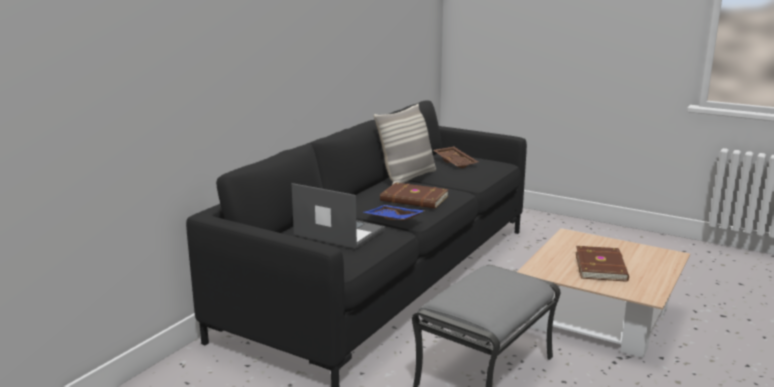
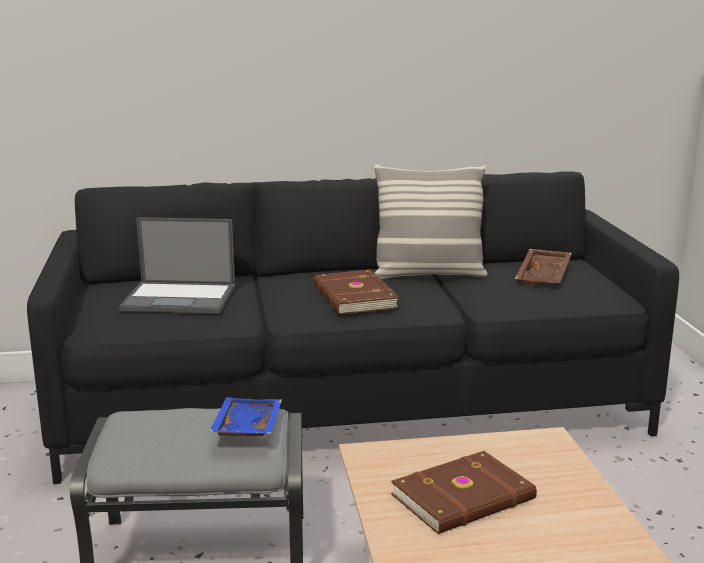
camera: 50 degrees right, 0 degrees up
(338, 232) = (181, 298): laptop -> laptop turned 105 degrees clockwise
(392, 220) = (265, 308): blue tray -> blue tray (245, 428)

